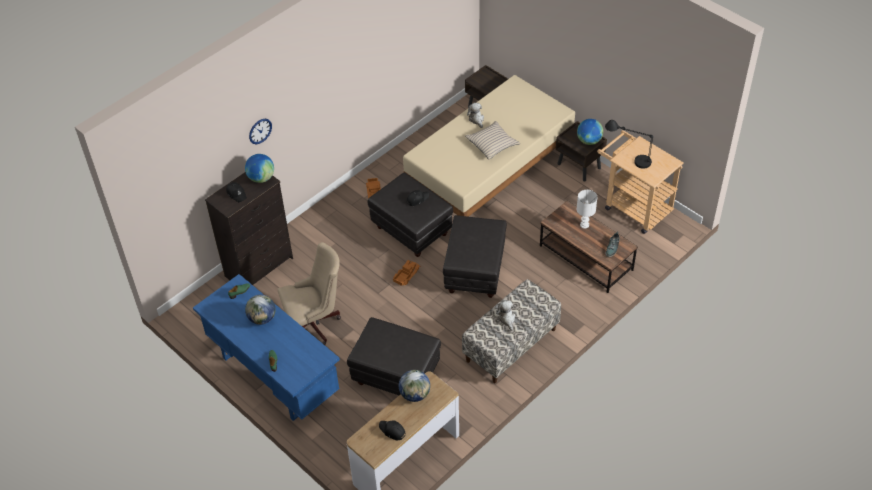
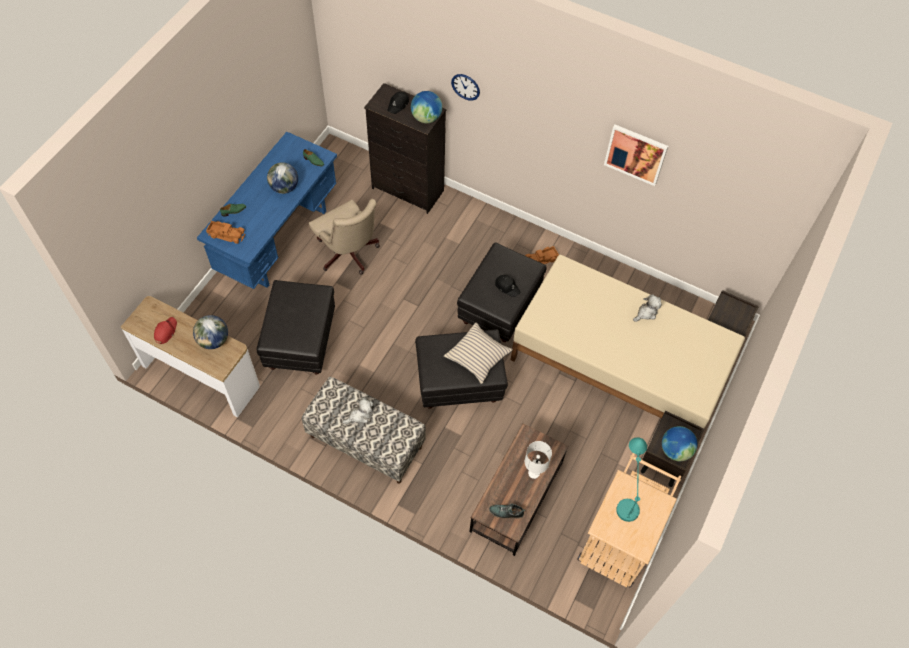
camera: 70 degrees right, 10 degrees up
(379, 49) = (635, 154): none -> picture
(392, 431) = (165, 331): black cap -> red cap
(406, 275) = (435, 318): toy truck -> toy truck (226, 234)
(492, 144) = (612, 338): beige pillow -> beige pillow (478, 356)
(628, 158) = (627, 491): black table lamp -> turquoise table lamp

